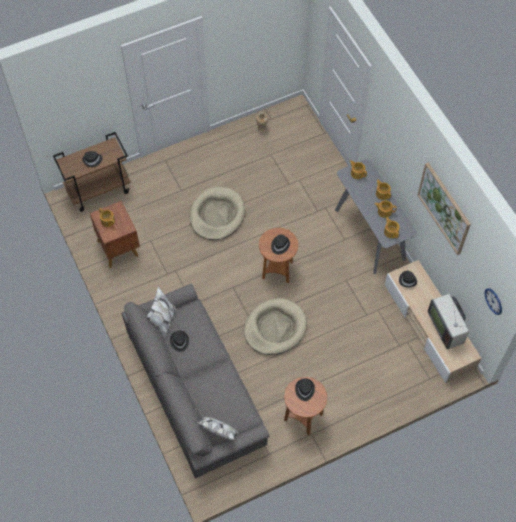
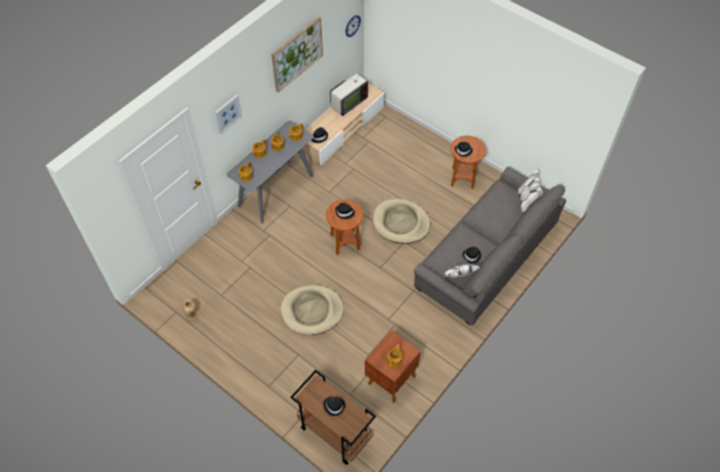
camera: 115 degrees left, 5 degrees down
(387, 128) = (228, 113): none -> picture

